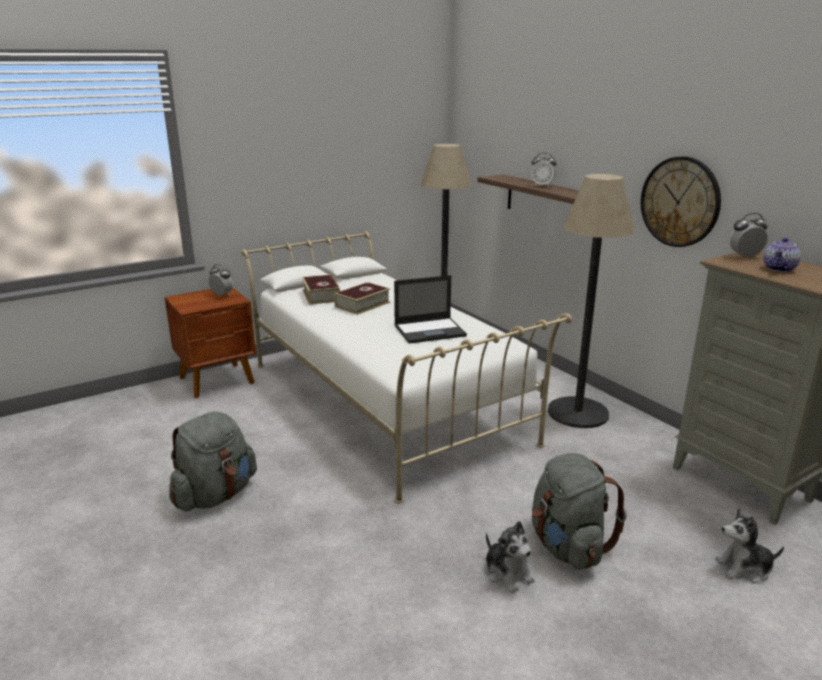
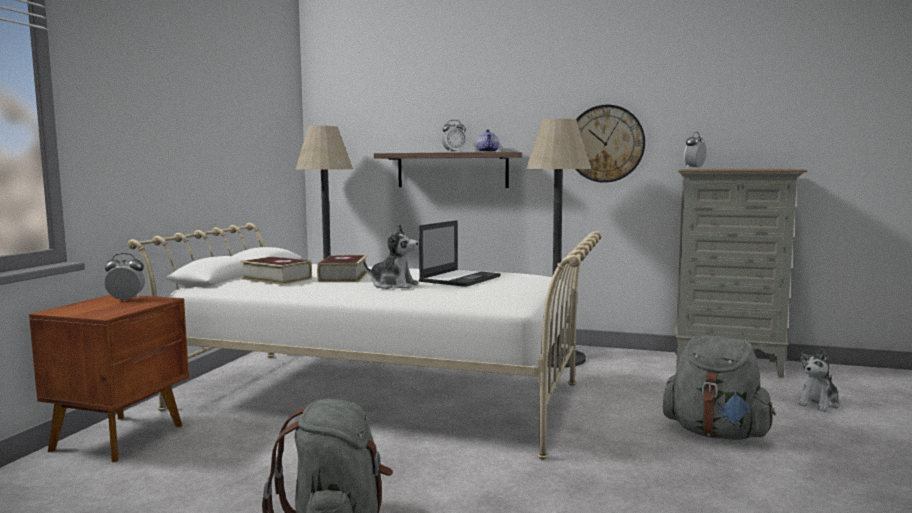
camera: 40 degrees left, 15 degrees down
(507, 573) = (718, 466): plush toy -> plush toy (393, 285)
(780, 269) = (733, 168): teapot -> teapot (488, 152)

